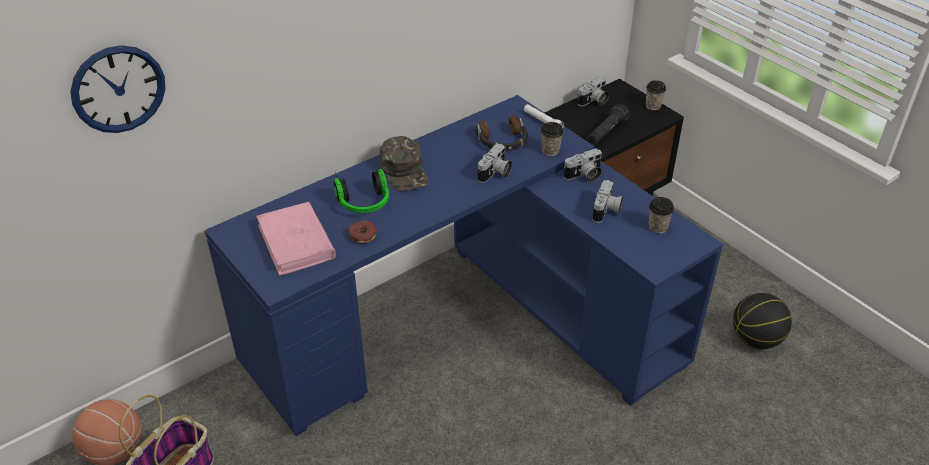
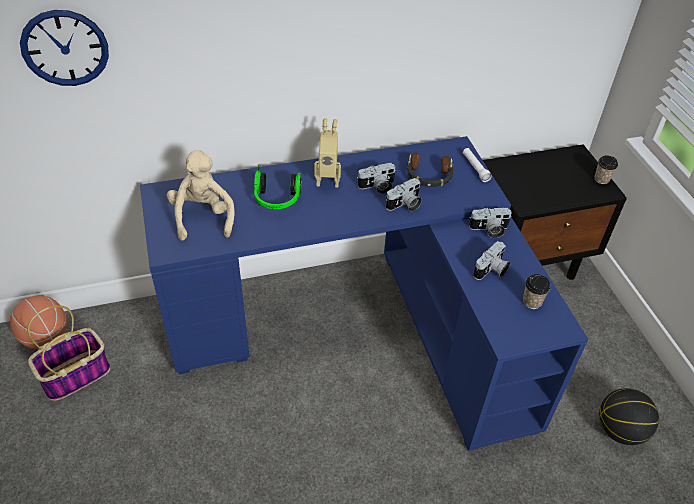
camera: 20 degrees right, 5 degrees up
(296, 242) = (203, 217): pink book -> beige plush toy
(363, 235) = (259, 228): donut -> none
(404, 171) = (328, 179): green cap -> toy robot
(550, 151) = (467, 197): cup -> none
(594, 101) = (546, 160): camera -> camera (377, 187)
(605, 133) = (541, 193): black flashlight -> none

